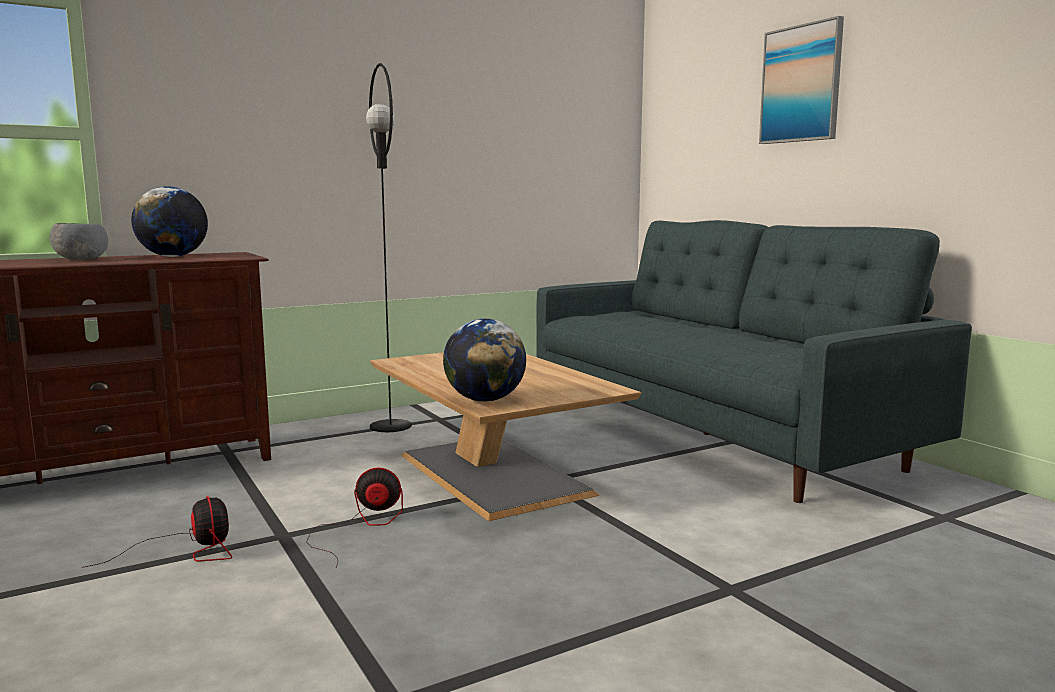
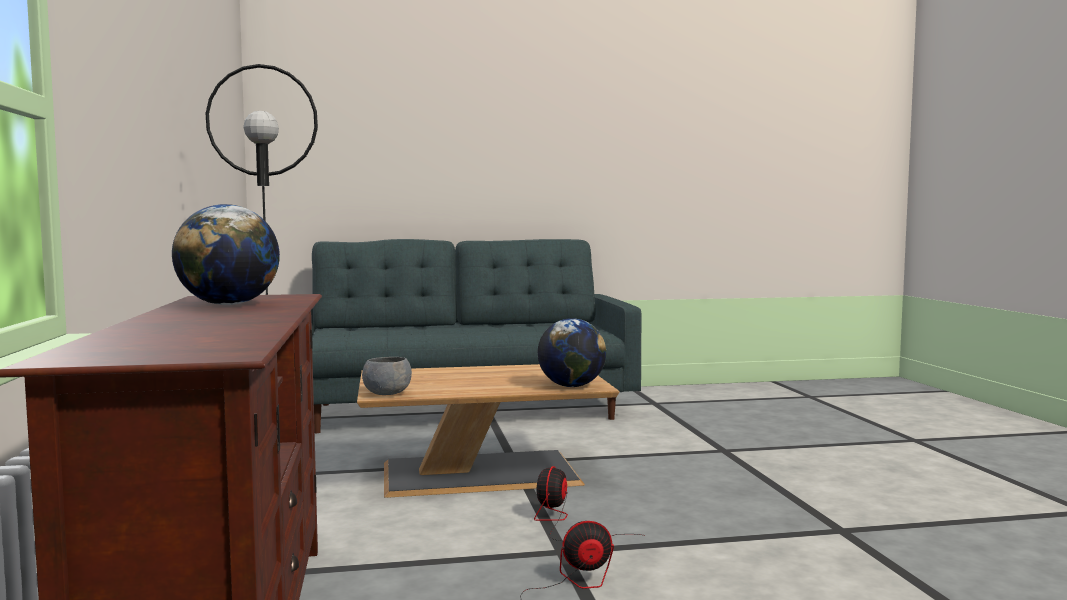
camera: 70 degrees left, 5 degrees down
(82, 259) = (197, 318): grey bowl -> grey bowl (387, 393)
(801, 84) = (449, 134): picture -> none

